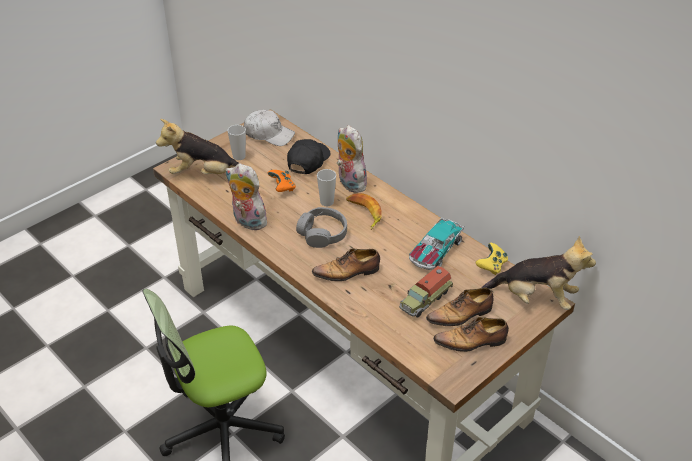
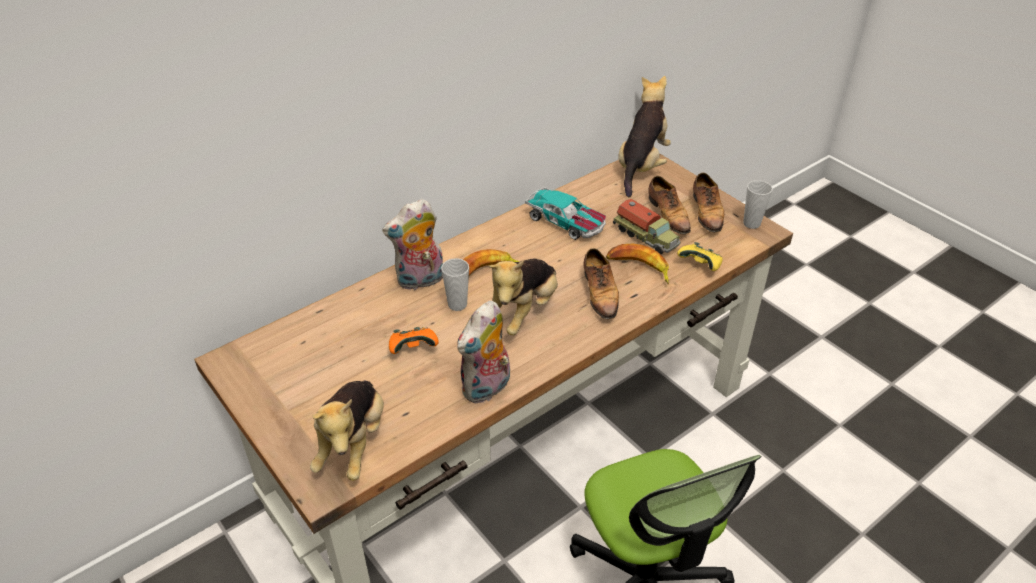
camera: 85 degrees left, 0 degrees up
(239, 156) = (317, 399): cup -> cup (751, 223)
(269, 134) = (268, 361): white cap -> none
(308, 161) = (356, 319): black cap -> none
(322, 233) = (523, 312): grey headphones -> plush toy
(382, 294) = (639, 268): none -> banana
(491, 266) = (592, 186): yellow game controller -> yellow game controller (700, 265)

